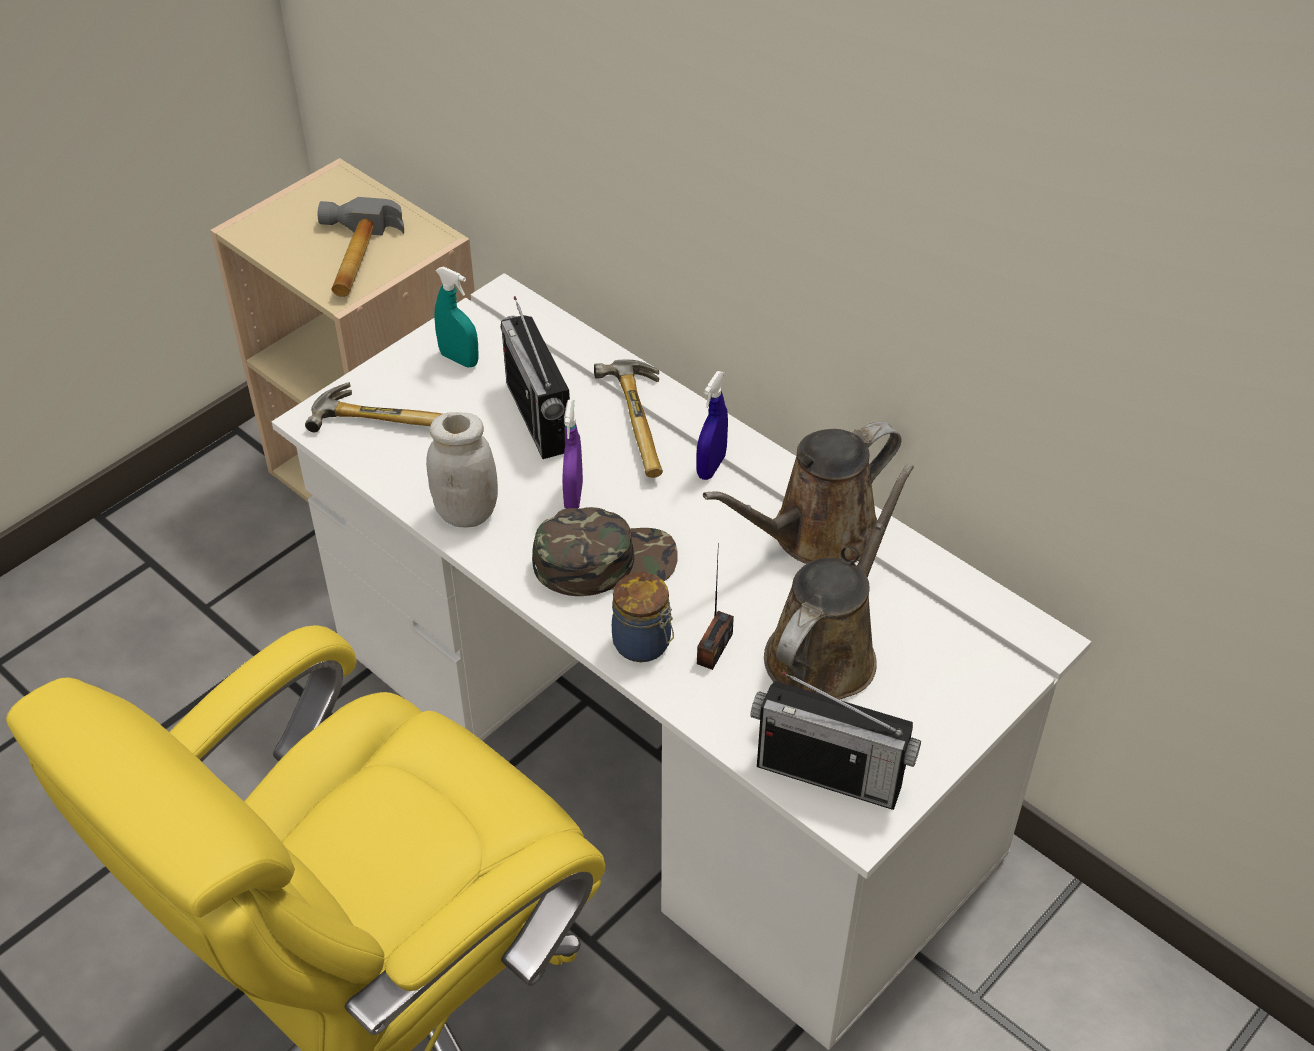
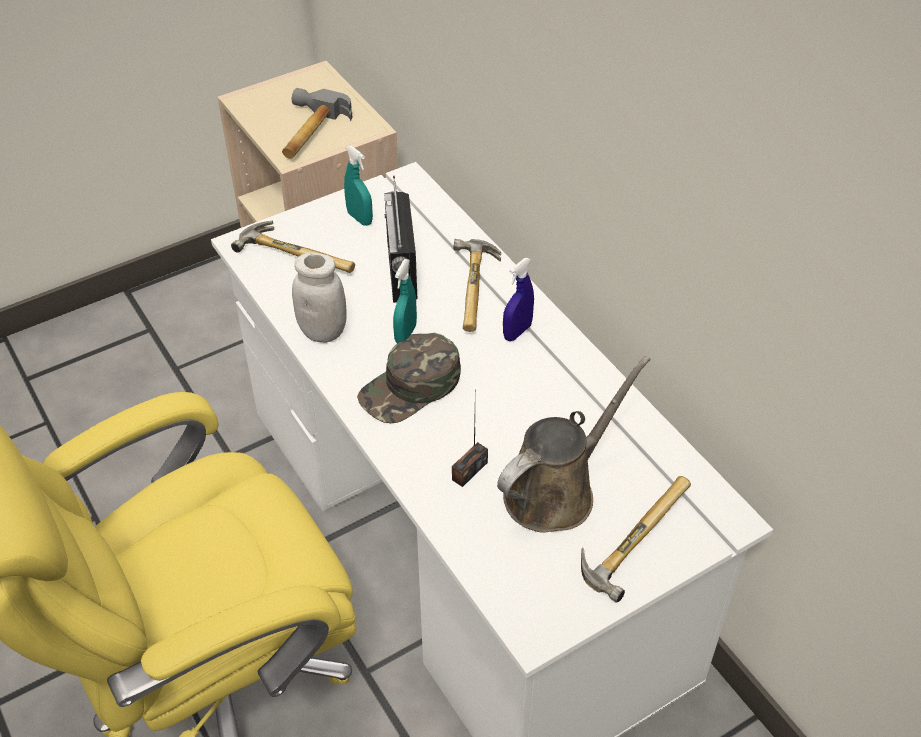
camera: 15 degrees right, 0 degrees up
(573, 496) = (405, 334): purple spray bottle -> turquoise spray bottle
(605, 561) = (411, 387): green cap -> green cap turned 135 degrees clockwise
(644, 644) = (417, 456): jar -> none
(816, 535) = (579, 399): brown watering can -> none
(829, 774) = (523, 588): radio -> none
(933, 682) = (631, 534): none -> hammer

